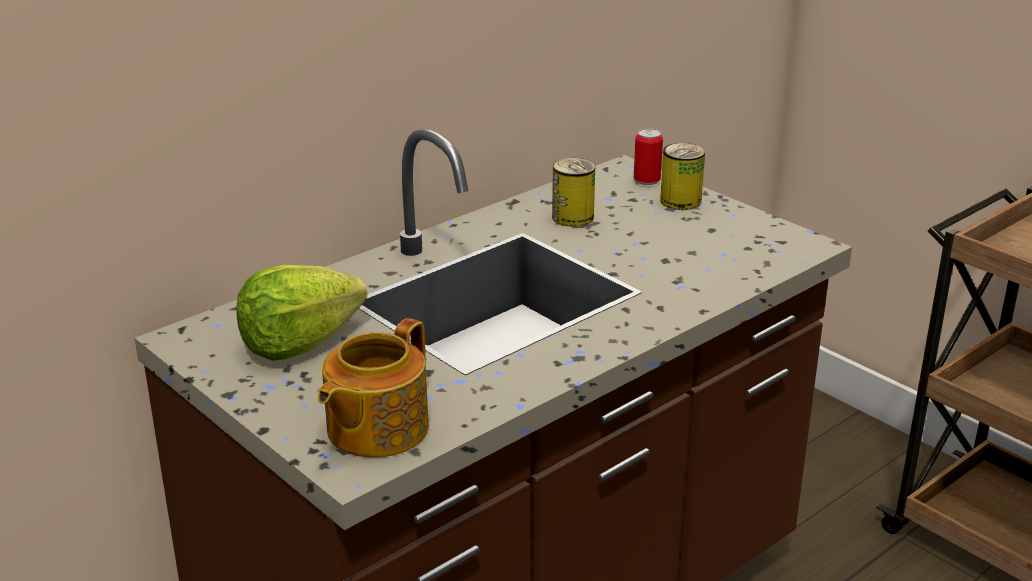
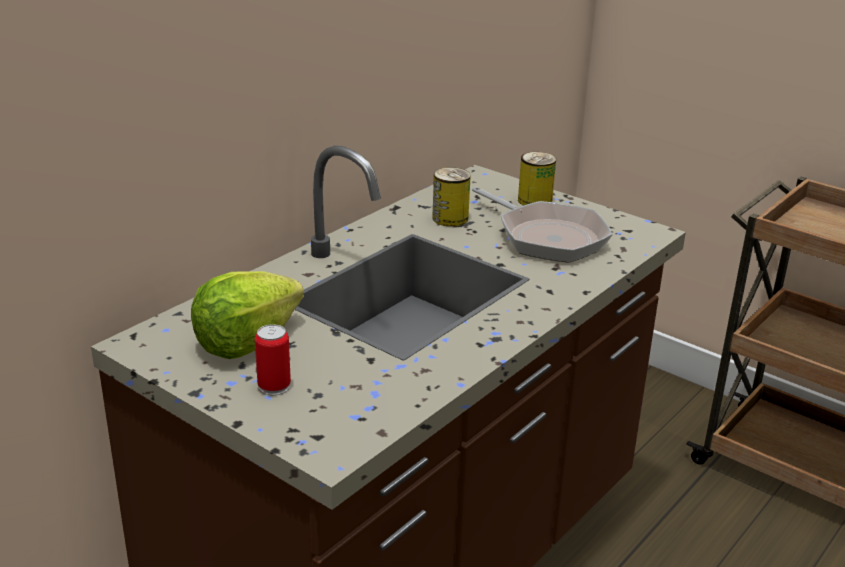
camera: 10 degrees left, 0 degrees up
(375, 429) = (339, 415): teapot -> none
(646, 182) = (501, 186): can -> can (274, 386)
(679, 244) = (547, 236): none -> frying pan

